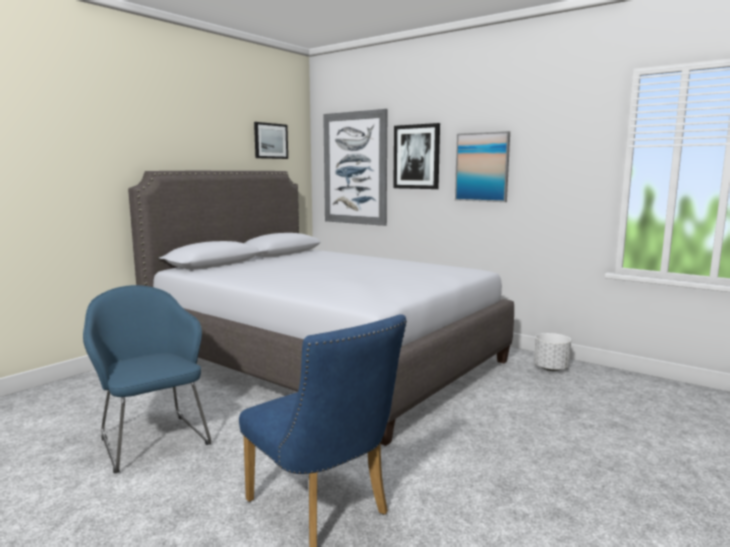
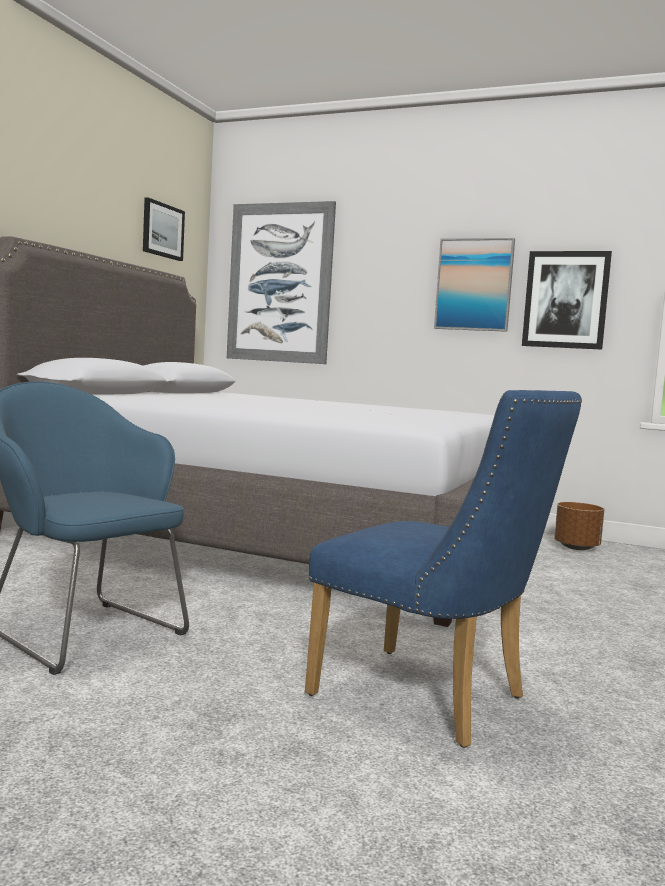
camera: 15 degrees left, 5 degrees down
(416, 157) = (378, 269): picture -> picture (565, 300)
(551, 368) = (576, 547): white planter -> brown planter

